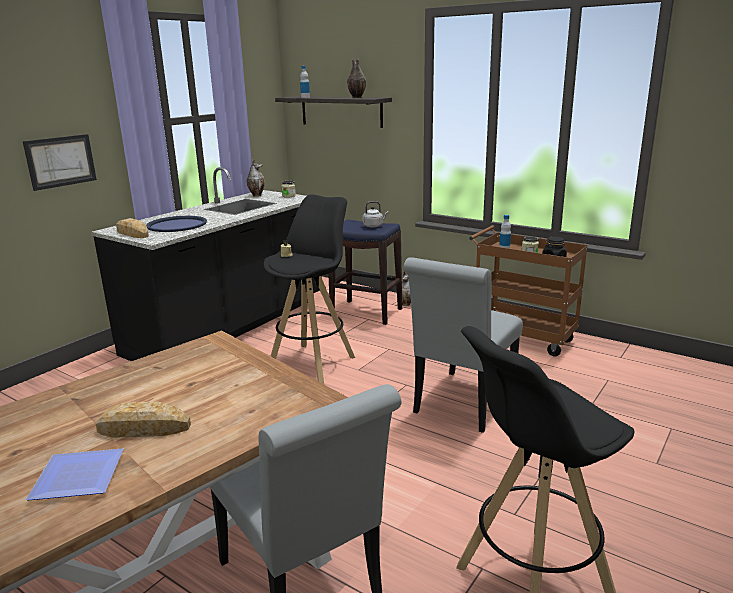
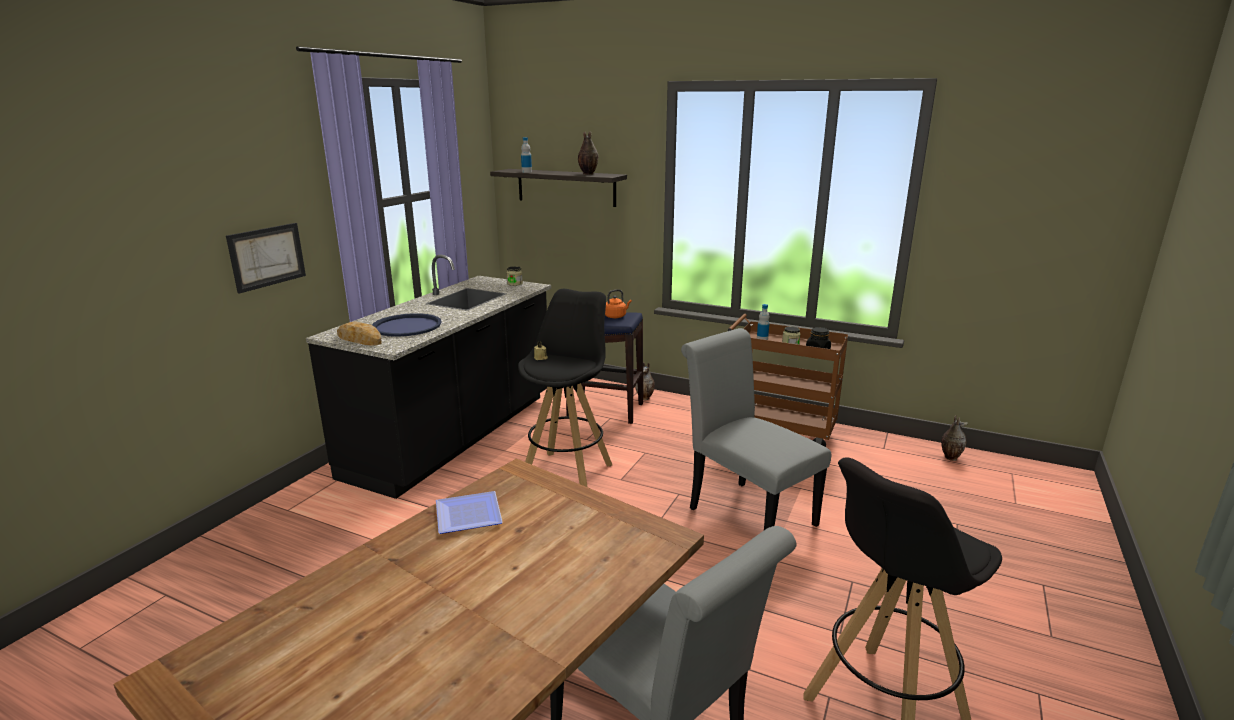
camera: 10 degrees left, 0 degrees up
(75, 479) = (452, 663): plate -> plate (466, 516)
(144, 428) = (496, 591): bread -> none
(257, 195) = (477, 283): vase -> vase (950, 457)
(374, 226) = (616, 316): grey kettle -> orange kettle
(462, 404) = (745, 513): grey chair -> grey chair turned 120 degrees clockwise

